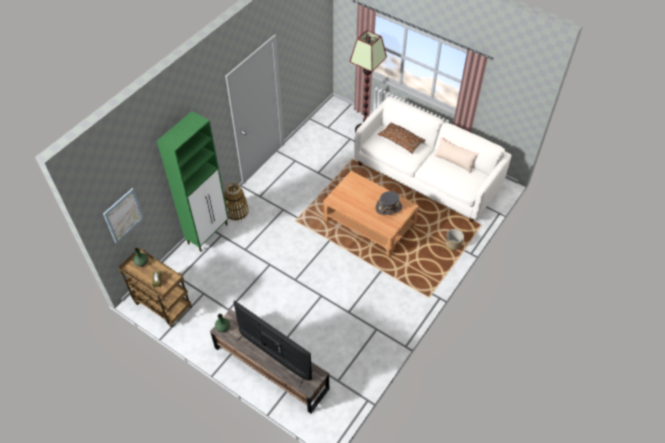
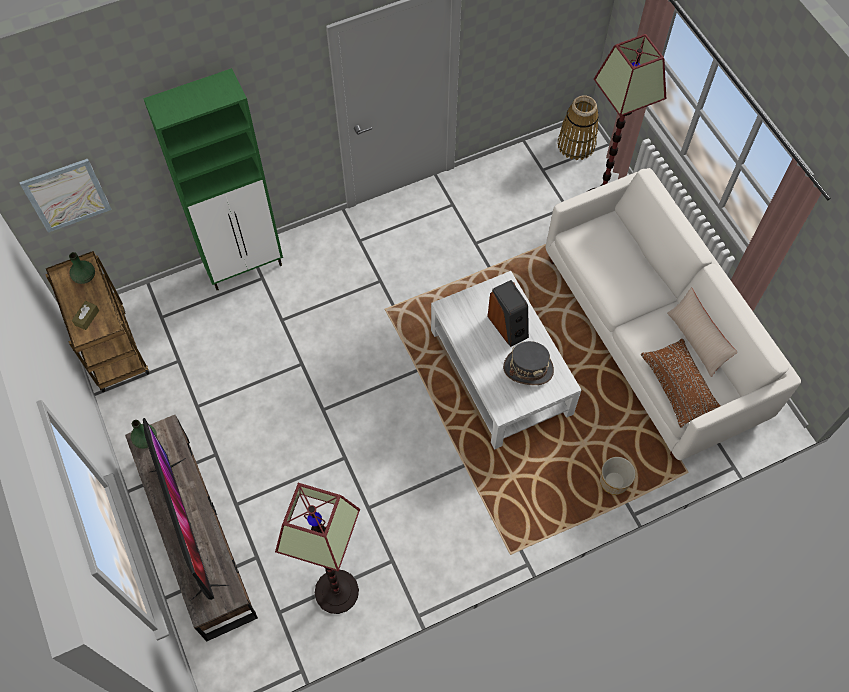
camera: 30 degrees right, 10 degrees up
(237, 211) = (309, 250): basket -> basket (576, 145)
(359, 356) = (336, 592): none -> floor lamp
(366, 194) = (508, 326): none -> speaker
(370, 222) = (501, 372): brown coffee table -> white coffee table
(401, 141) = (627, 258): brown pillow -> brown pillow (679, 387)

